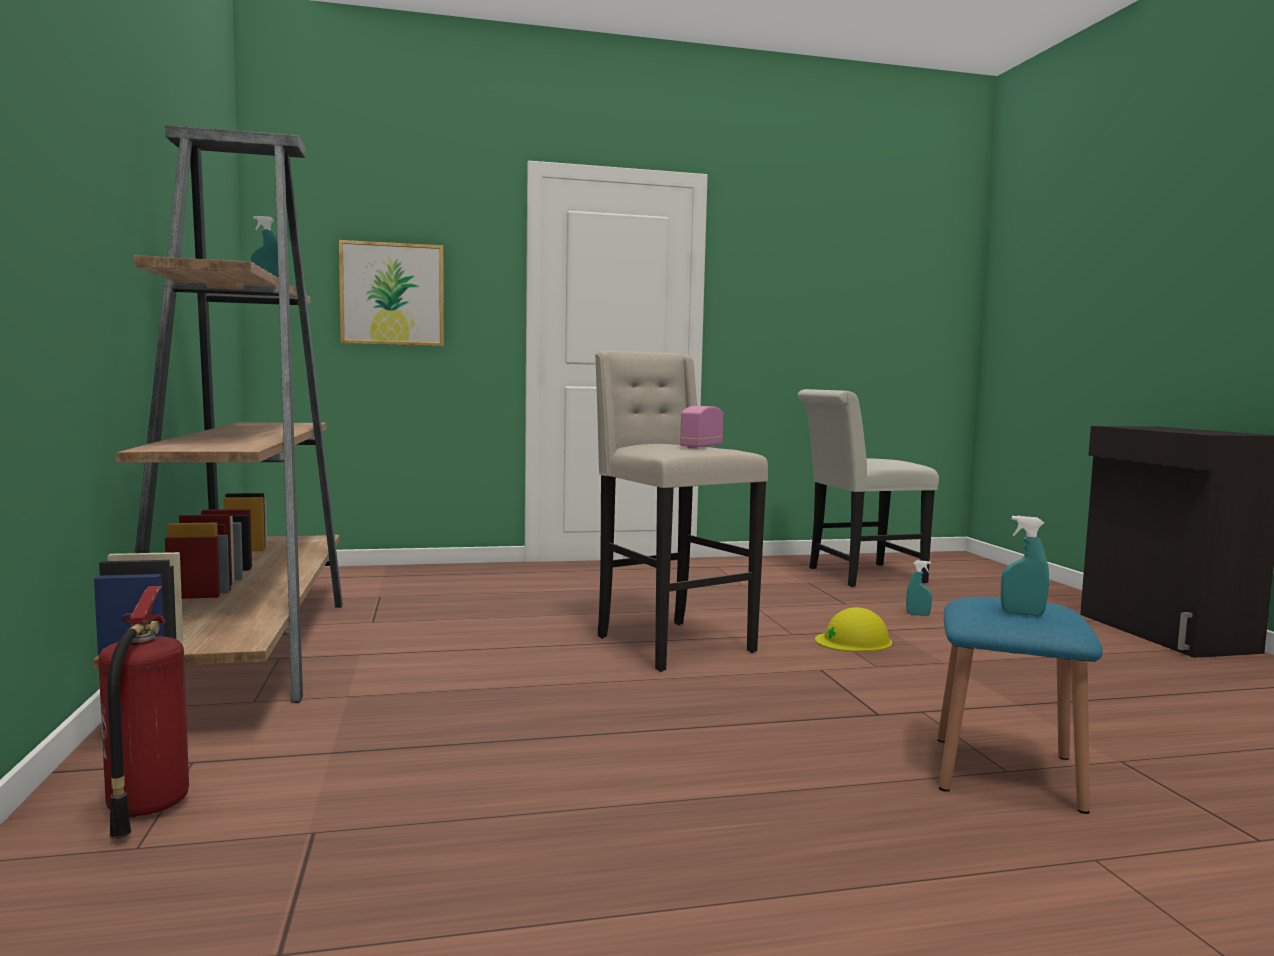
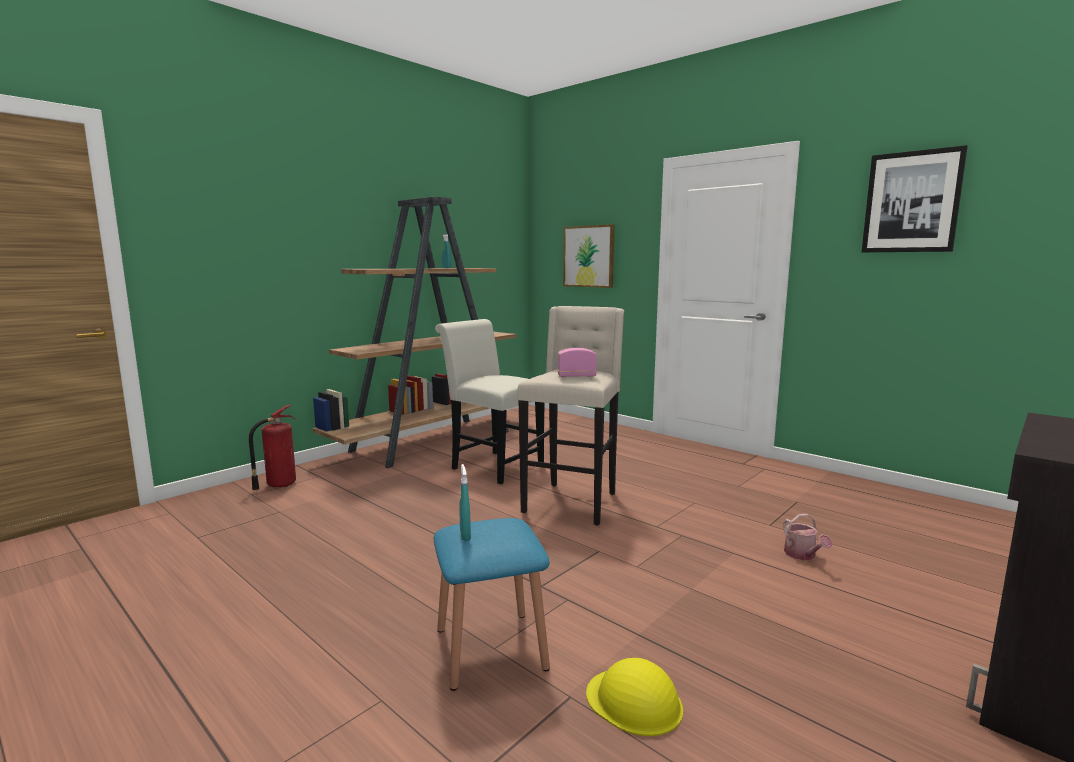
camera: 55 degrees right, 5 degrees up
(817, 259) = (911, 202): none -> picture
(854, 641) = (680, 547): yellow hard hat -> yellow hard hat (634, 701)
(858, 575) = (866, 511): white chair -> white chair (492, 465)
(918, 614) = (802, 555): turquoise spray bottle -> watering can

